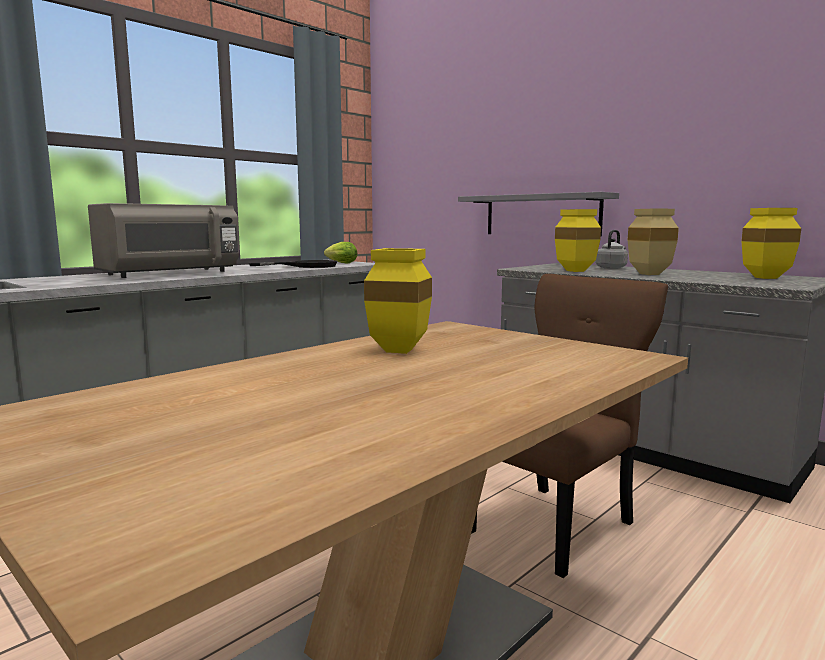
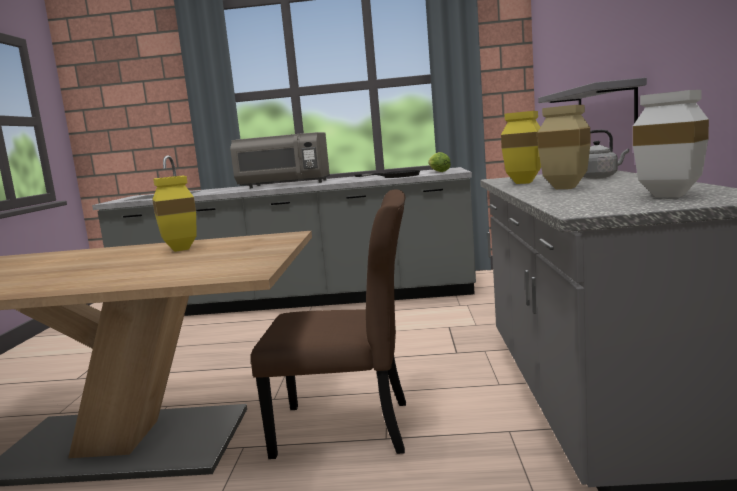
camera: 50 degrees right, 0 degrees up
(764, 278) = (665, 196): yellow vase -> white vase

